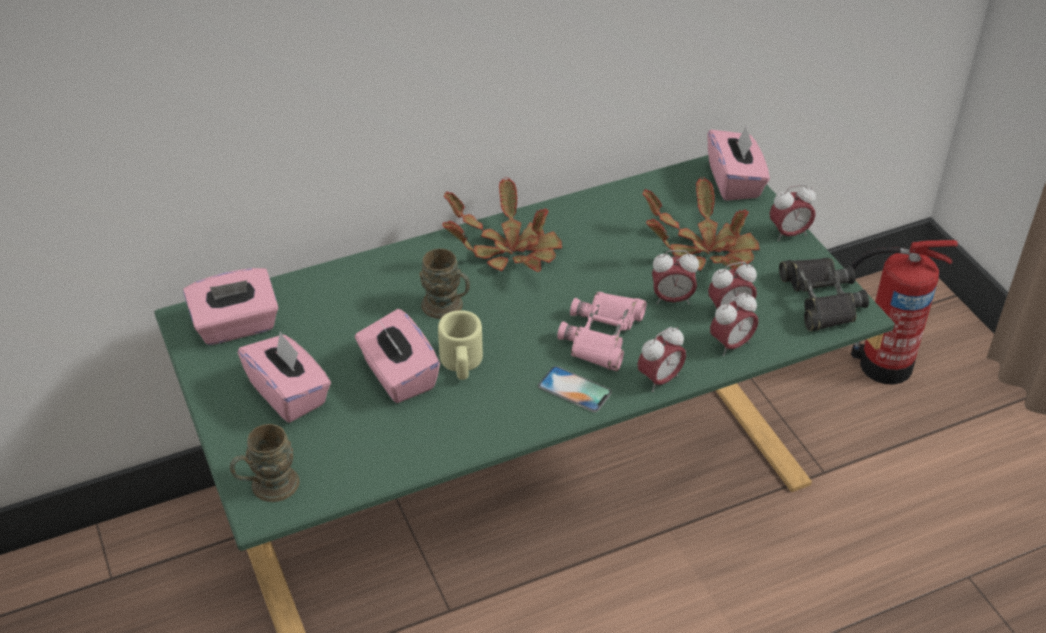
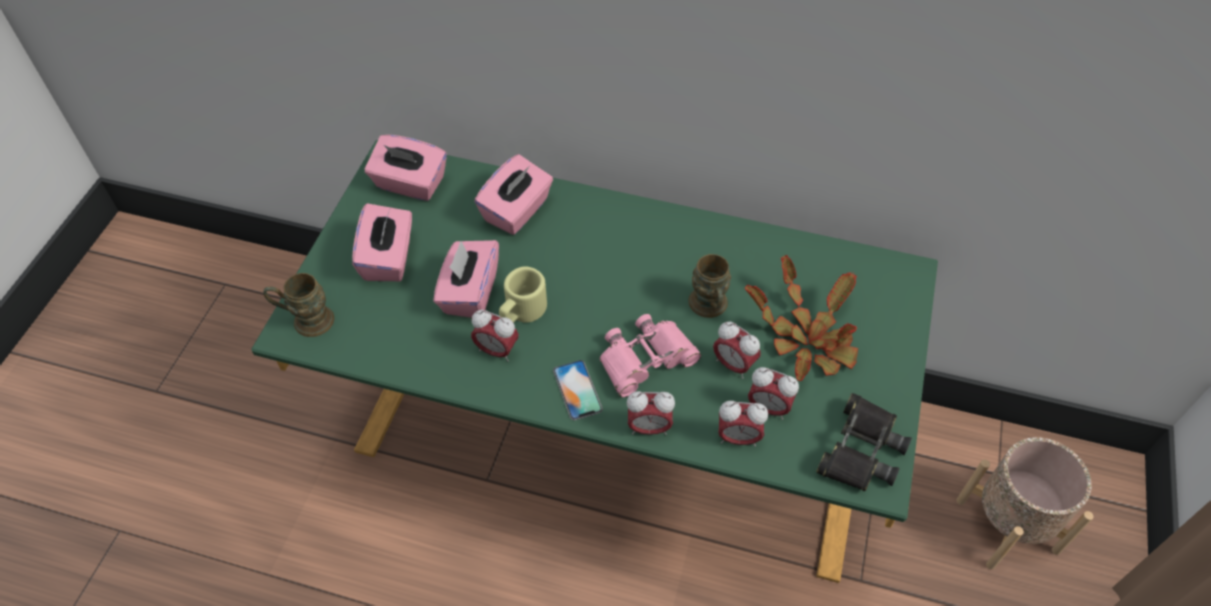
camera: 40 degrees right, 10 degrees up
(448, 308) = (558, 261): brown mug -> brown mug (709, 308)
(509, 250) = (652, 240): potted plant -> none
(735, 182) = (902, 292): pink tissue box -> pink tissue box (517, 211)
(789, 234) = (899, 370): alarm clock -> alarm clock (496, 350)
(881, 364) = (1007, 524): fire extinguisher -> beige planter

